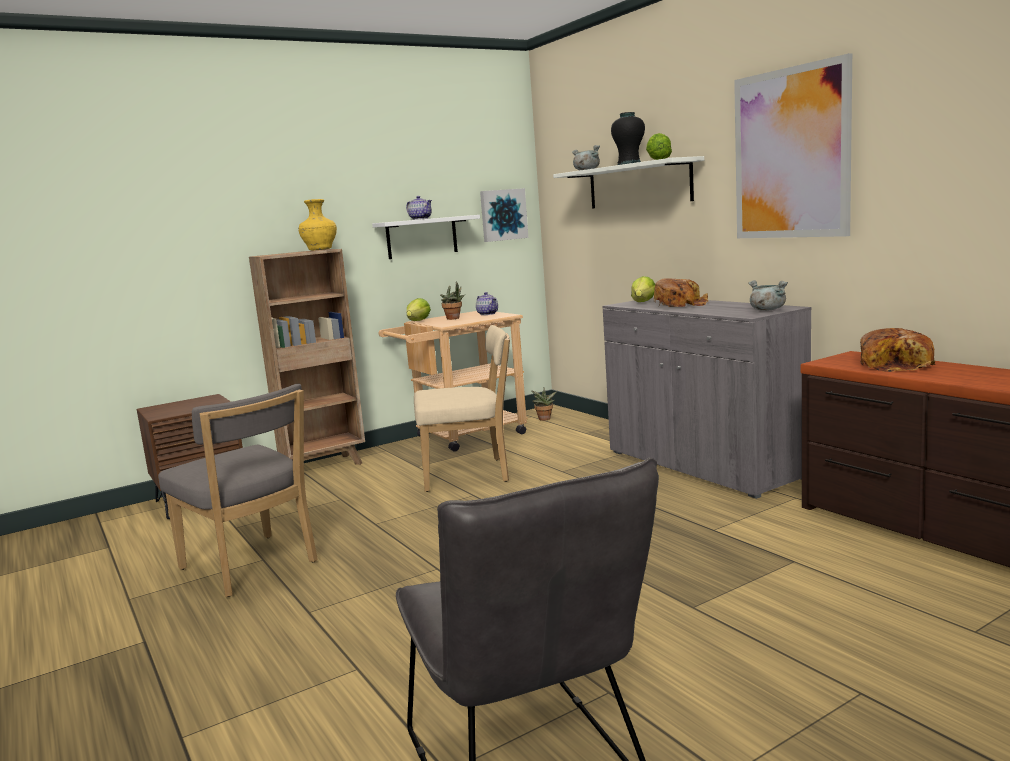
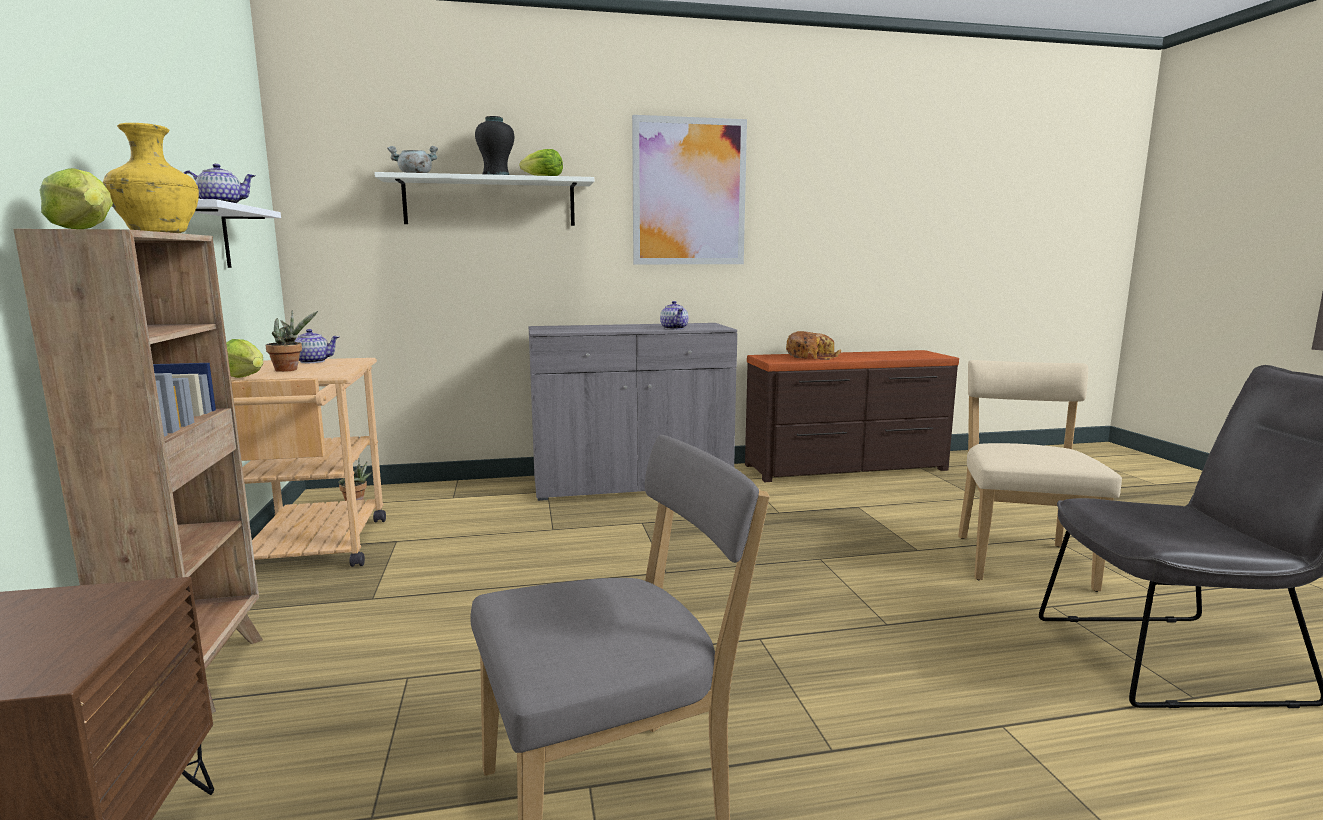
camera: 70 degrees left, 0 degrees up
(469, 474) = (473, 572): beige chair -> beige chair (1020, 559)
(503, 215) = (255, 219): picture -> none
(643, 302) = (556, 329): lettuce -> lettuce (85, 229)
(680, 304) = (606, 328): bread -> none
(714, 311) = (674, 328): none -> teapot
(766, 310) = (703, 325): grey cooking pot -> none

